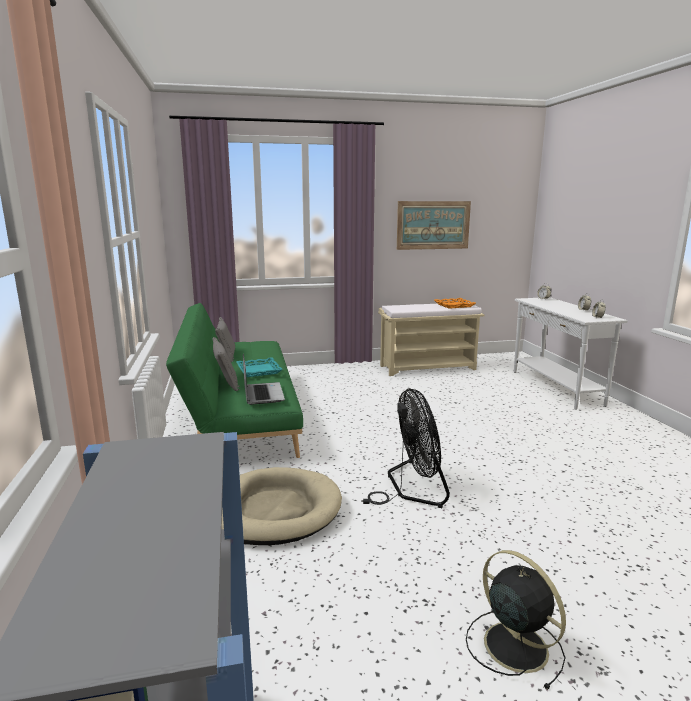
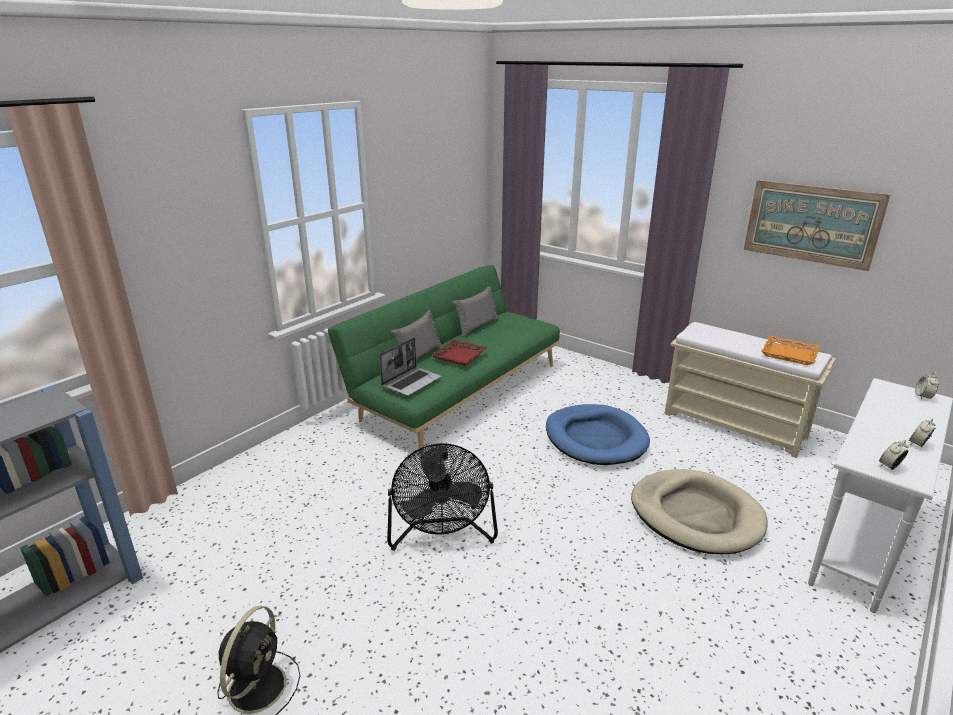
camera: 50 degrees right, 10 degrees up
(259, 370) = (460, 356): turquoise tray -> red tray
(273, 511) = (330, 484): beige dog bed -> beige dog bed (696, 515)
(382, 400) = (595, 438): none -> blue dog bed
(408, 486) = (438, 532): black fan -> black fan turned 45 degrees clockwise

